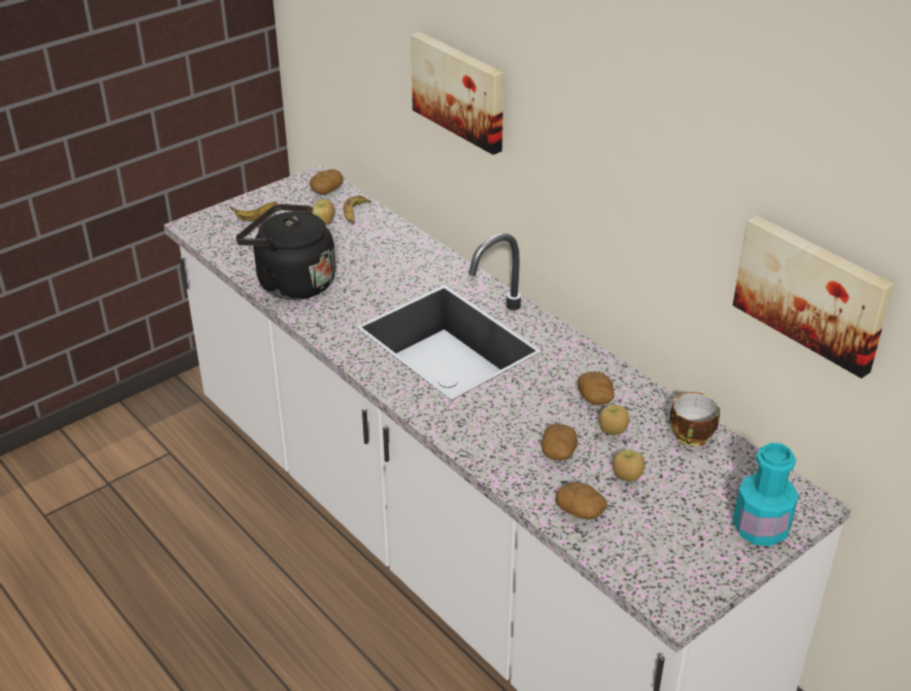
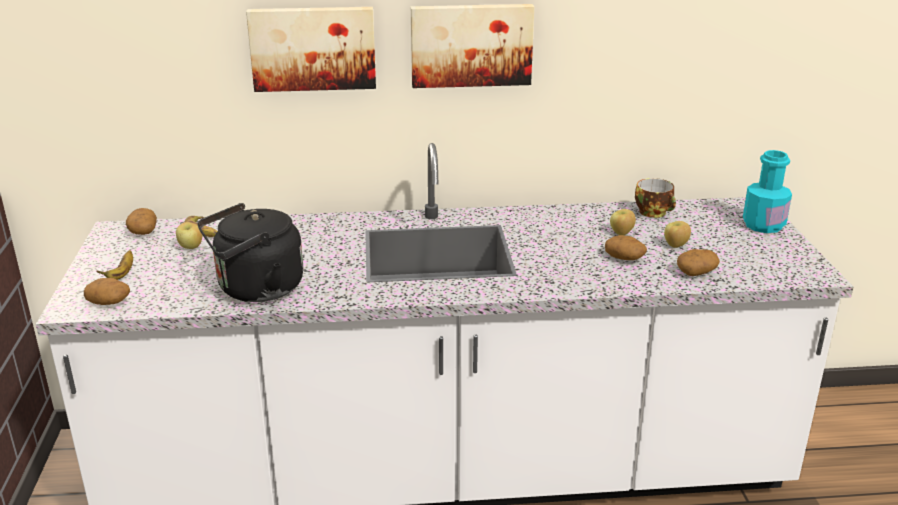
camera: 55 degrees left, 10 degrees down
(595, 398) = (578, 226): potato -> potato (109, 302)
(812, 292) = (711, 53): picture -> picture (471, 44)

